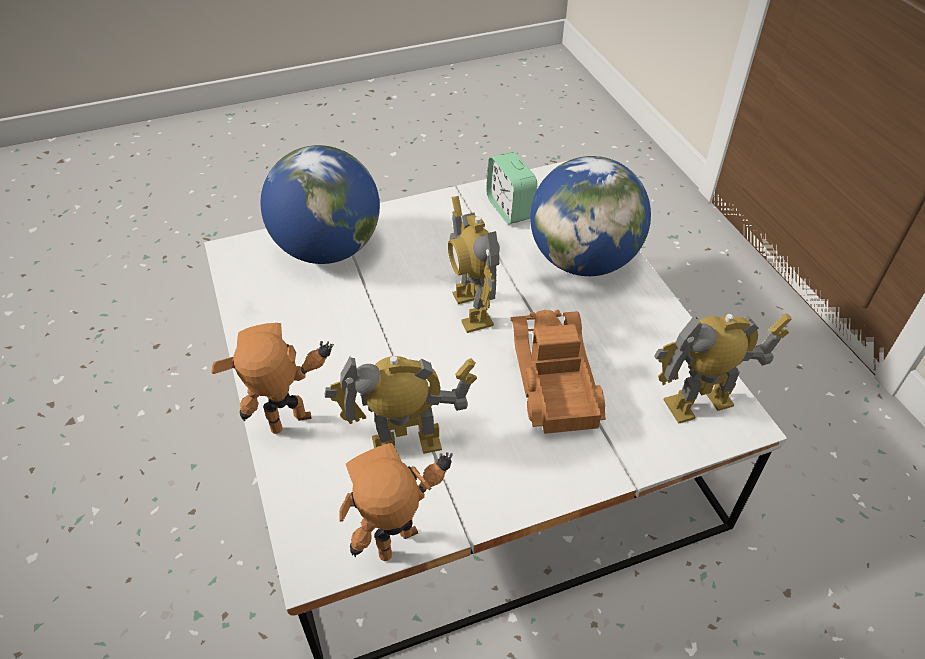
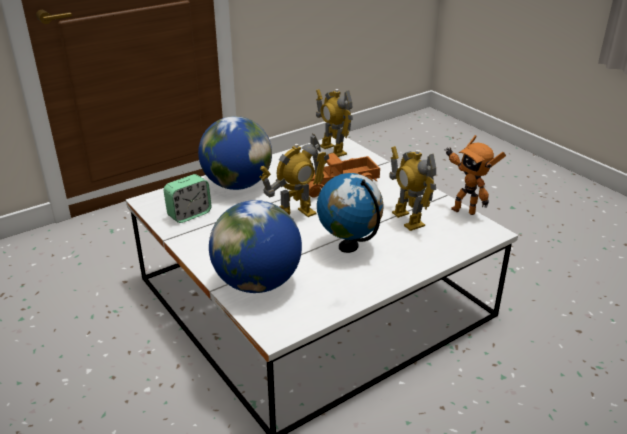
camera: 105 degrees left, 15 degrees down
(294, 428) = (422, 257): toy robot -> none
(362, 349) = (348, 247): none -> globe

